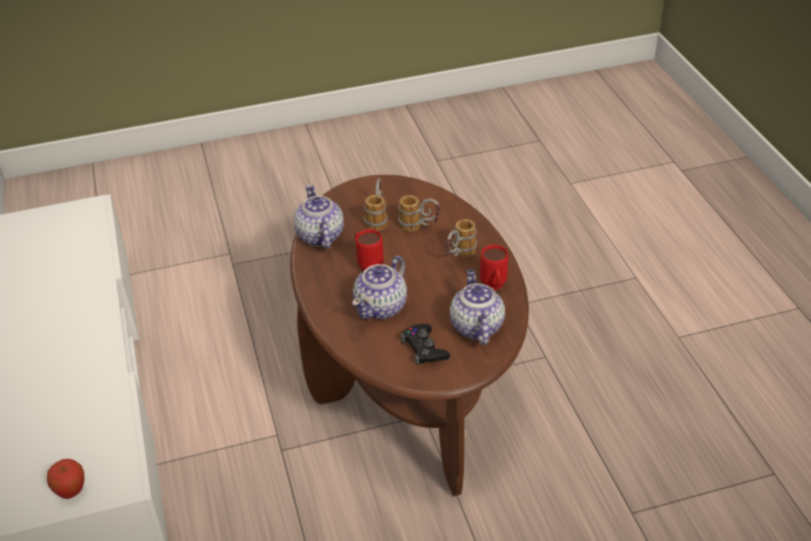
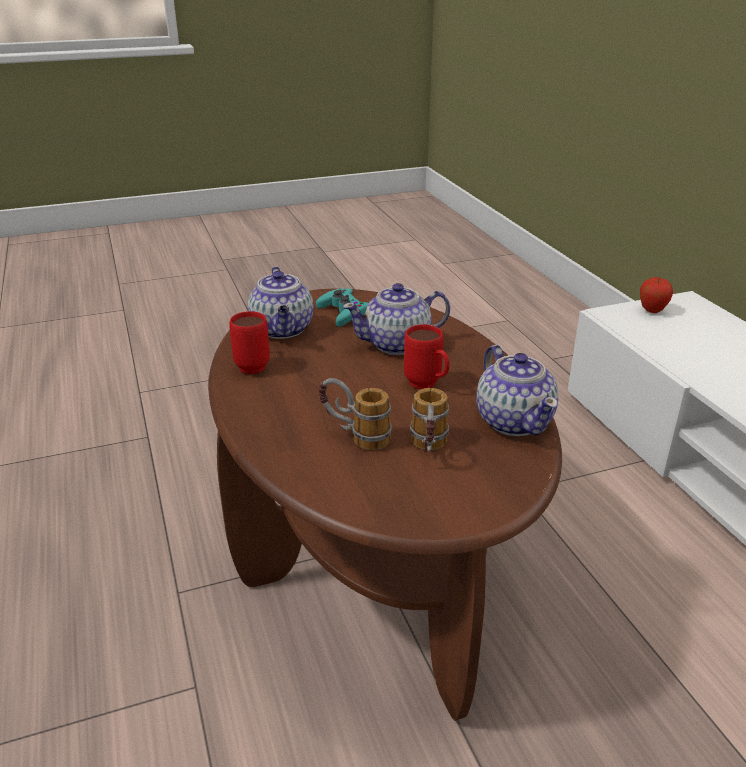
camera: 175 degrees right, 10 degrees down
(381, 307) = (397, 344): teapot -> teapot turned 135 degrees counterclockwise
(424, 349) = (343, 313): black game controller -> turquoise game controller
(459, 255) = (295, 398): mug -> none

